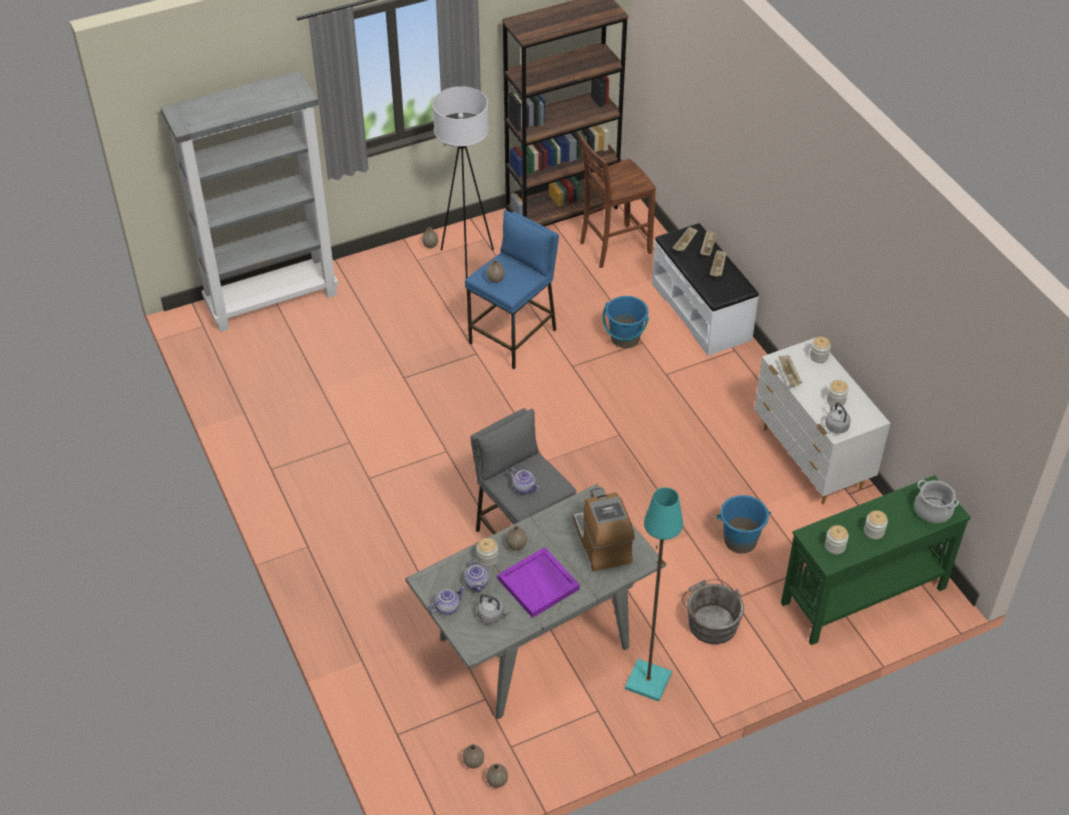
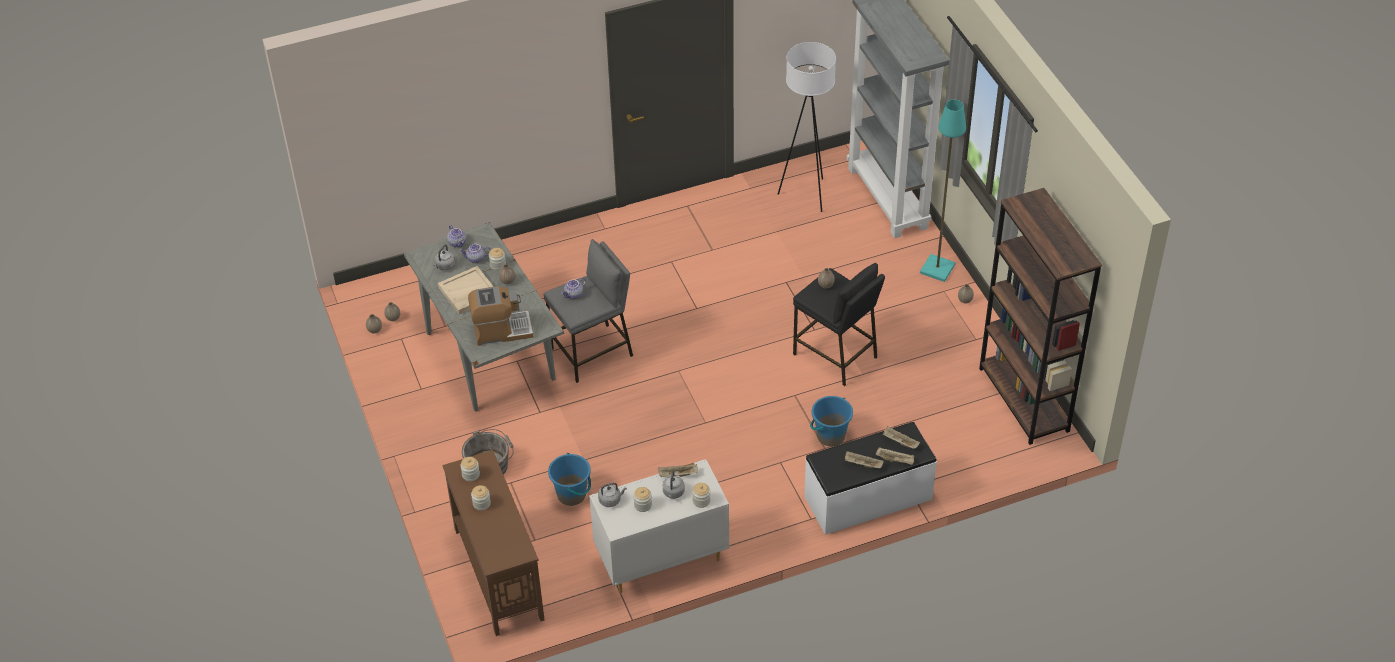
camera: 95 degrees right, 0 degrees up
(466, 261) = (943, 325): white floor lamp -> white floor lamp (806, 194)
(514, 337) = (835, 356): blue stool -> black stool
(539, 584) = (468, 292): purple tray -> beige tray
(613, 247) = (966, 436): brown chair -> none
(647, 681) = (441, 420): turquoise floor lamp -> turquoise floor lamp (937, 268)
(814, 378) = (673, 493): none -> grey kettle
(862, 595) = (498, 572): green console table -> brown console table
(933, 510) = (497, 549): cooking pot -> none

